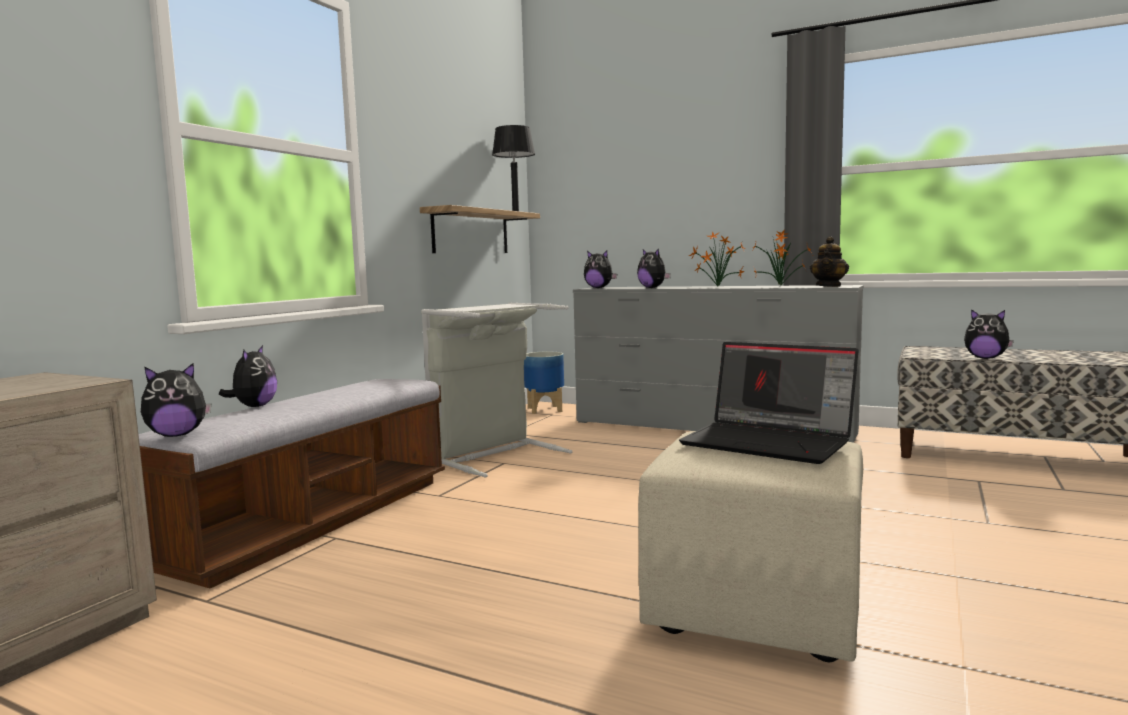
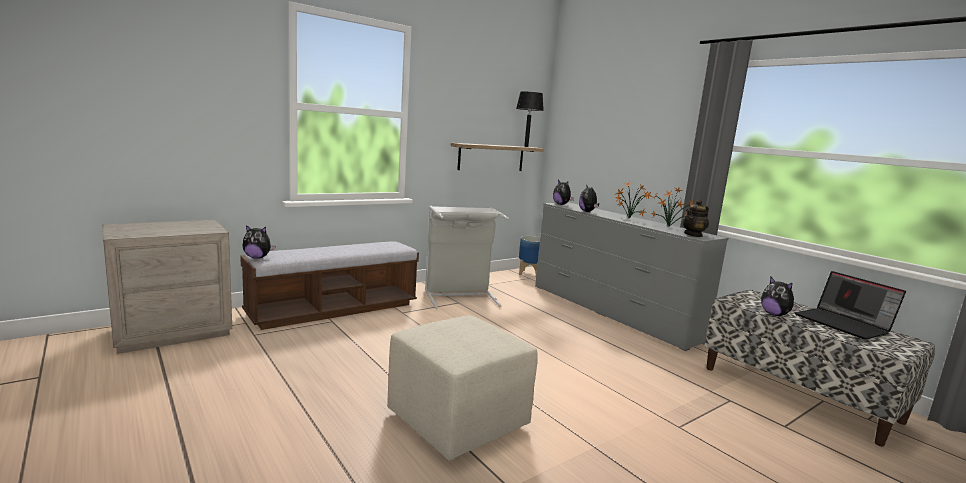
camera: 25 degrees right, 5 degrees up
(254, 406) = (312, 247): plush toy -> none
(770, 442) = (477, 334): laptop -> laptop (844, 324)

